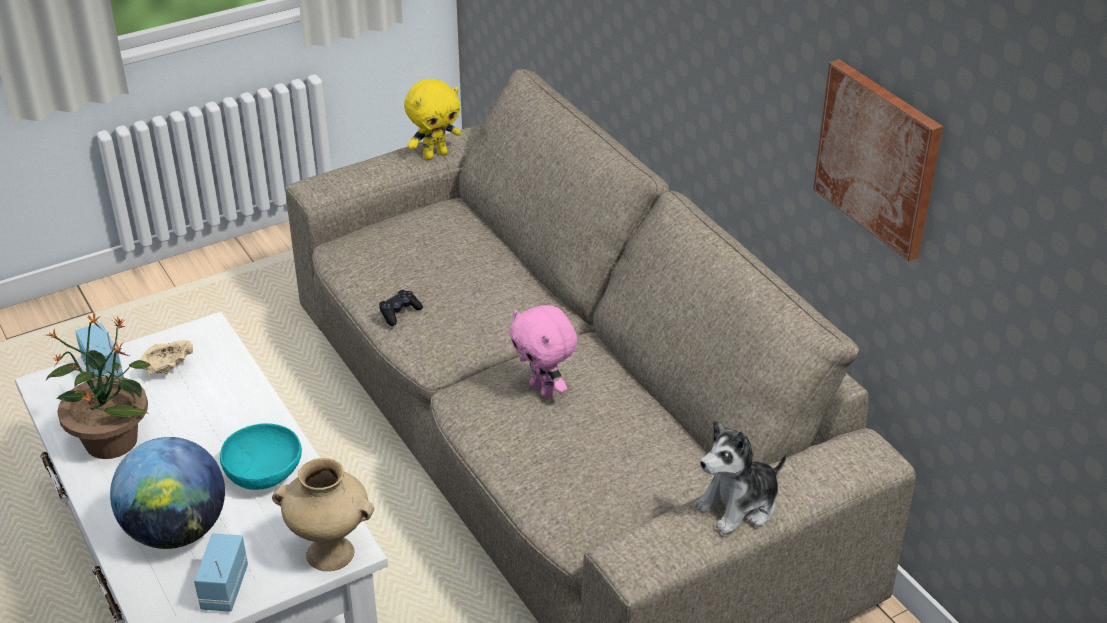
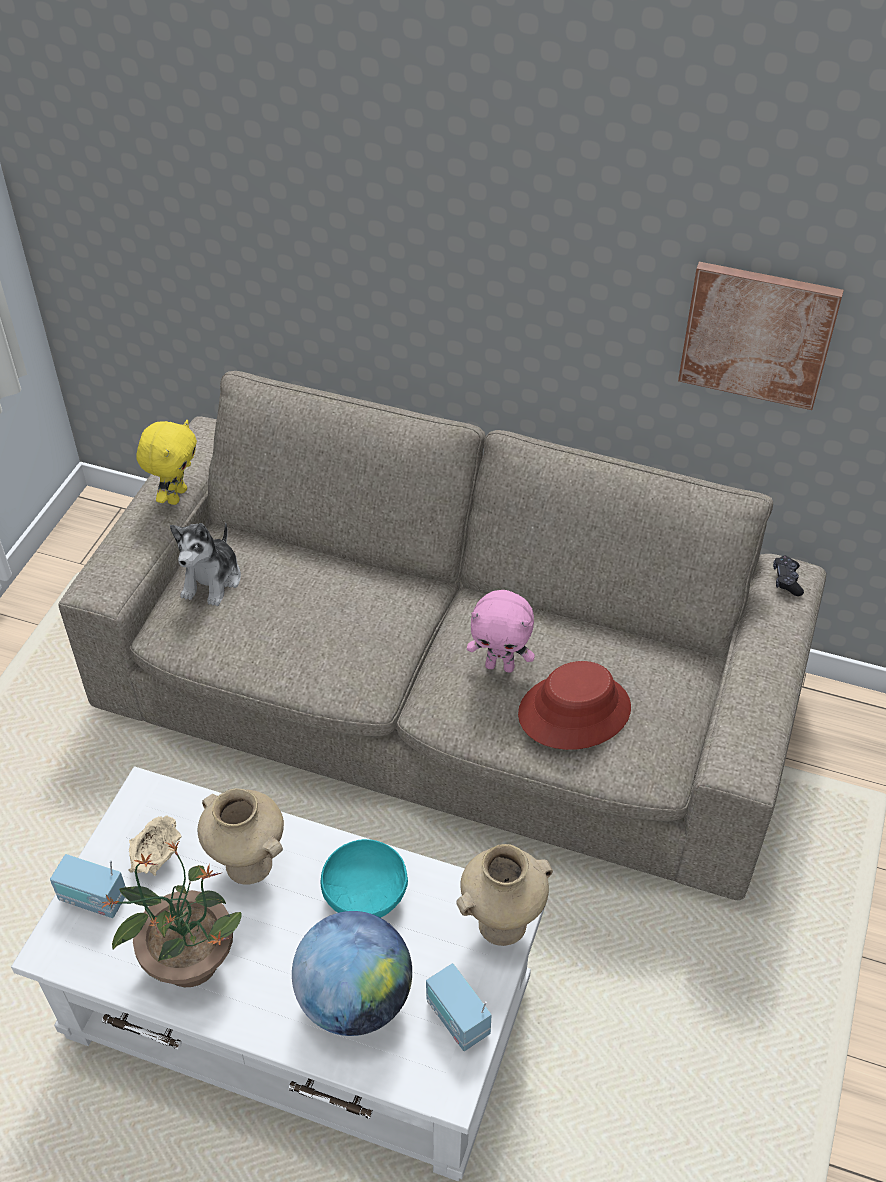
camera: 40 degrees left, 10 degrees up
(214, 409) = (247, 864): none -> beige vase
(399, 313) = (302, 668): black game controller -> black game controller (786, 580)
(562, 452) = (574, 711): none -> red hat
(739, 506) = (763, 674): plush toy -> plush toy (212, 580)

